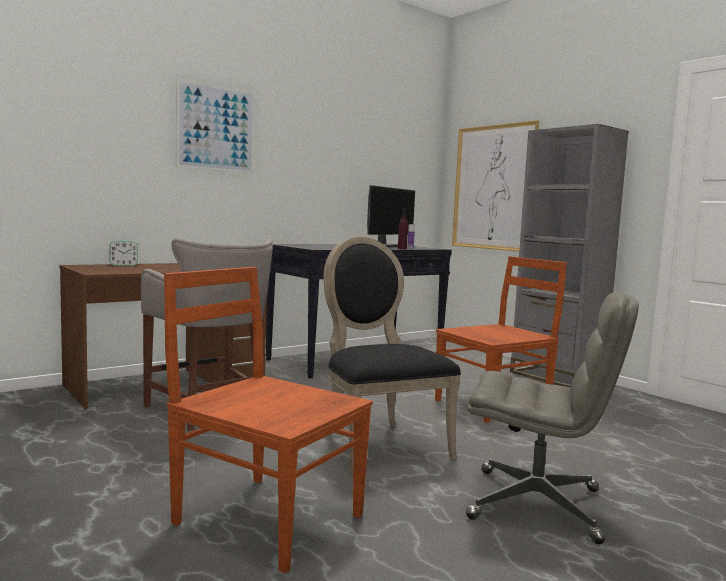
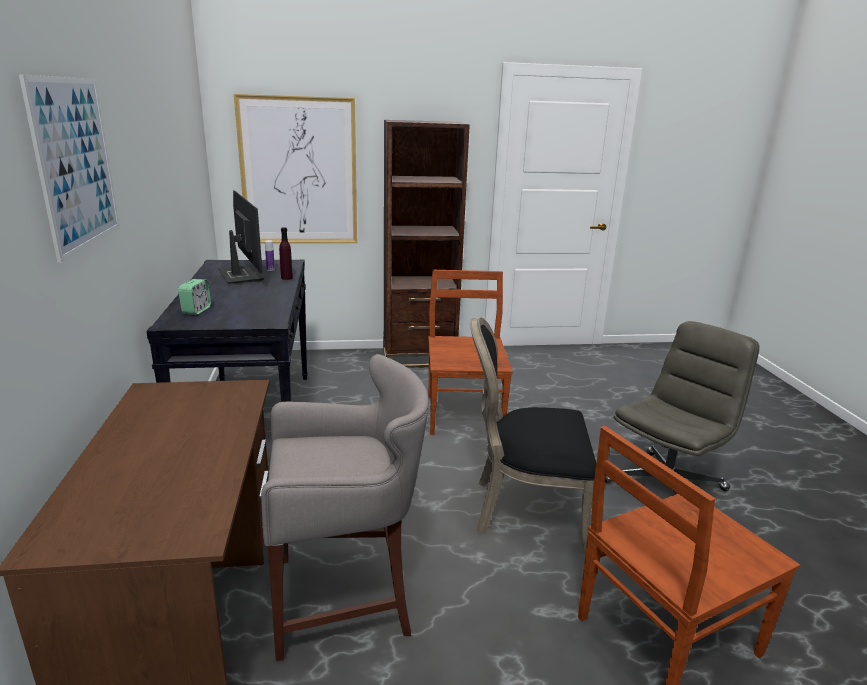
camera: 60 degrees left, 15 degrees up
(123, 265) = (89, 488): alarm clock -> alarm clock (196, 310)
(556, 377) = (419, 357): grey bookcase -> brown bookcase

